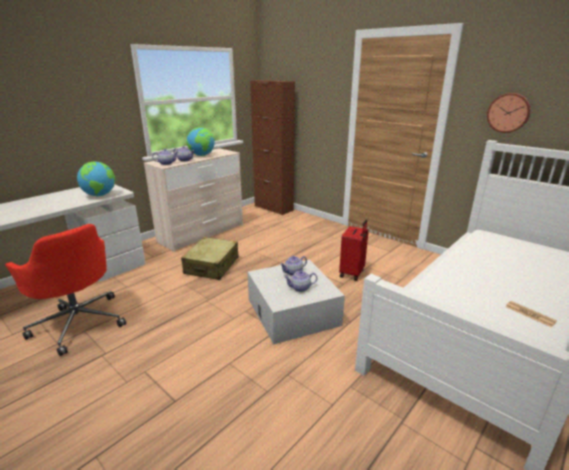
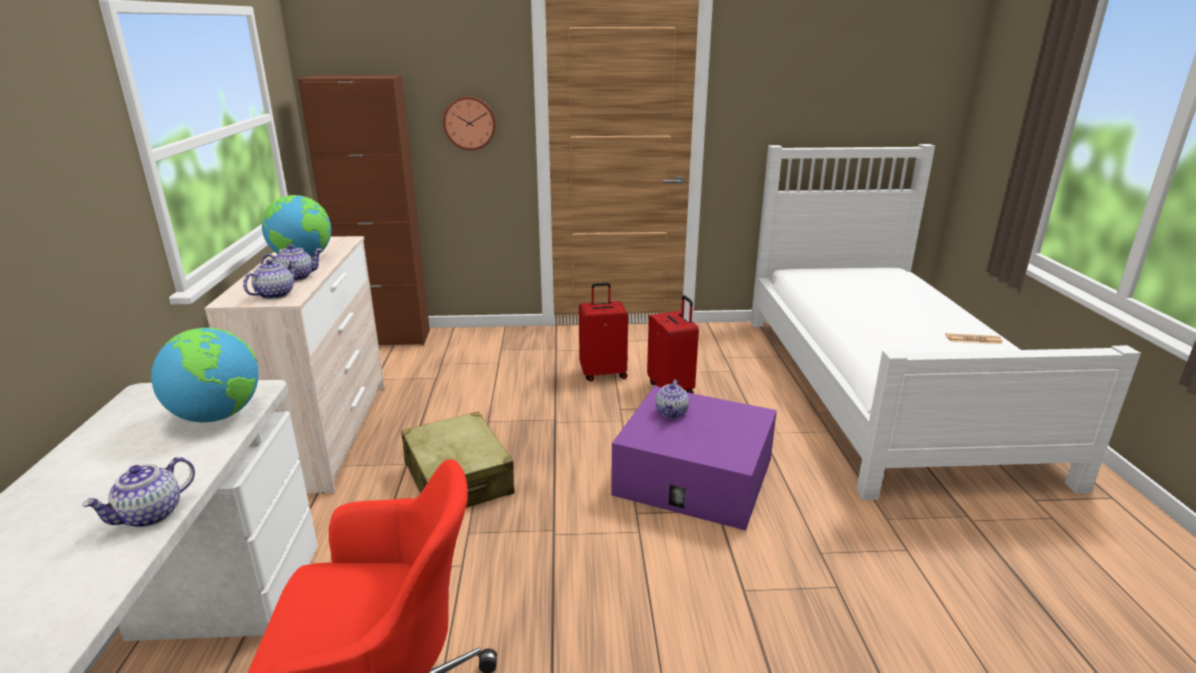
camera: 45 degrees left, 0 degrees up
(293, 312) = (694, 476): white storage box -> purple storage box
(300, 288) = (719, 428): teapot -> teapot (150, 515)
(332, 253) = (603, 373): none -> red suitcase
(508, 113) = (786, 106): wall clock -> wall clock (470, 123)

